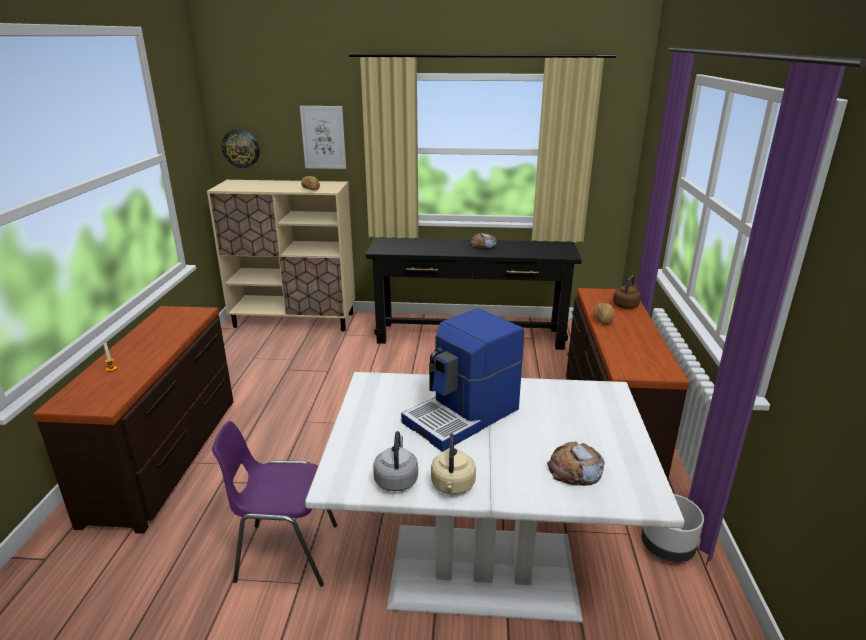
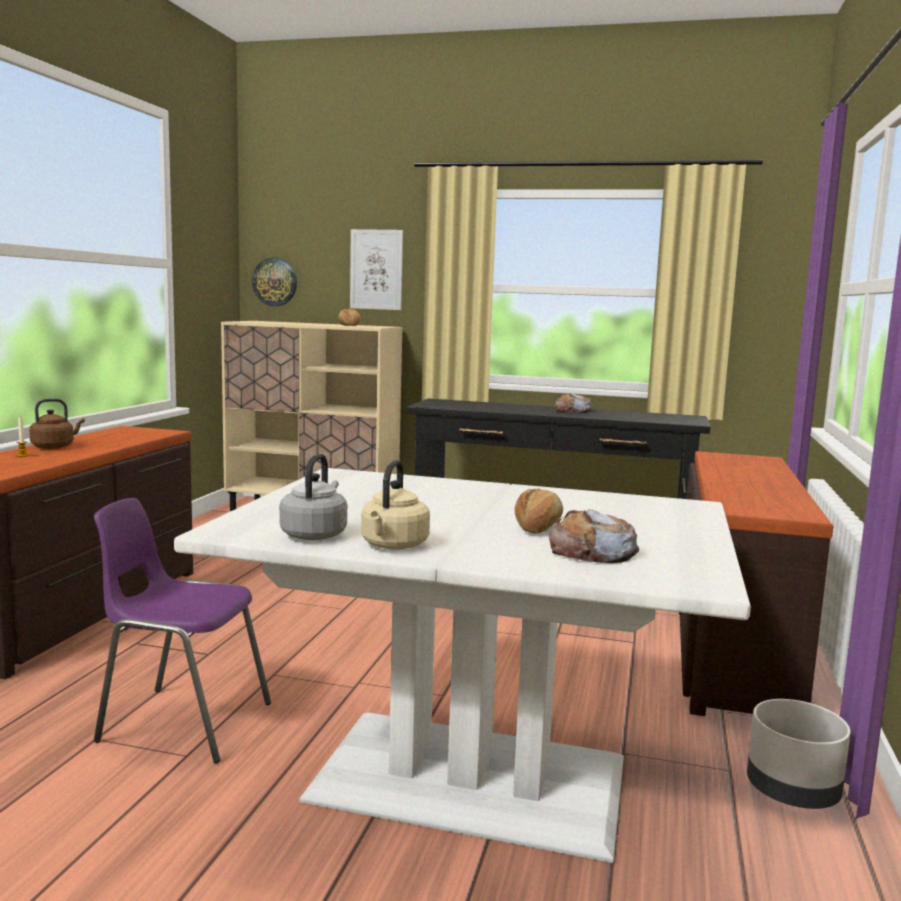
camera: 10 degrees right, 15 degrees down
(463, 416) = (451, 504): coffee machine -> none
(603, 320) = (720, 473): bread -> bread (537, 527)
(626, 305) = (762, 466): brown kettle -> brown kettle (55, 446)

